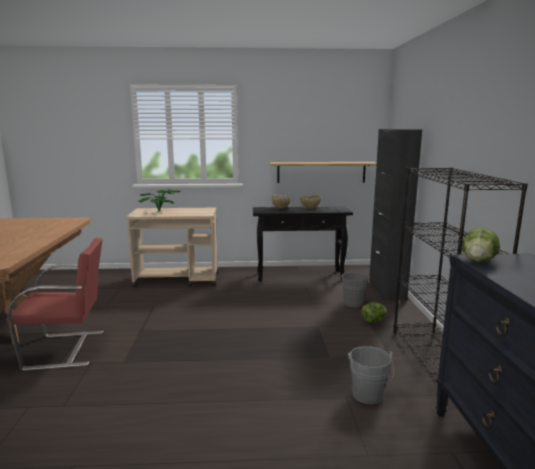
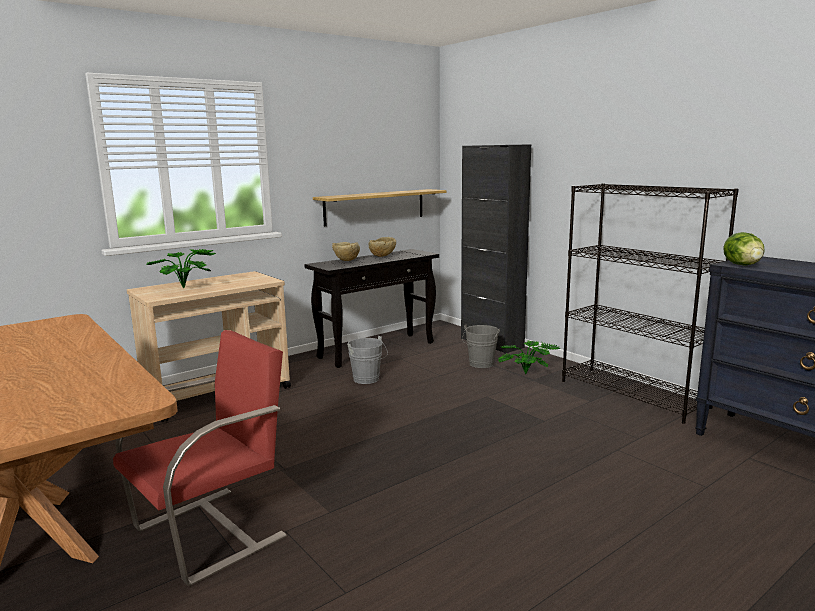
camera: 35 degrees left, 0 degrees up
(368, 397) = (633, 442): grey bucket -> grey bucket (368, 380)
(373, 321) = (527, 375): lettuce -> potted plant

